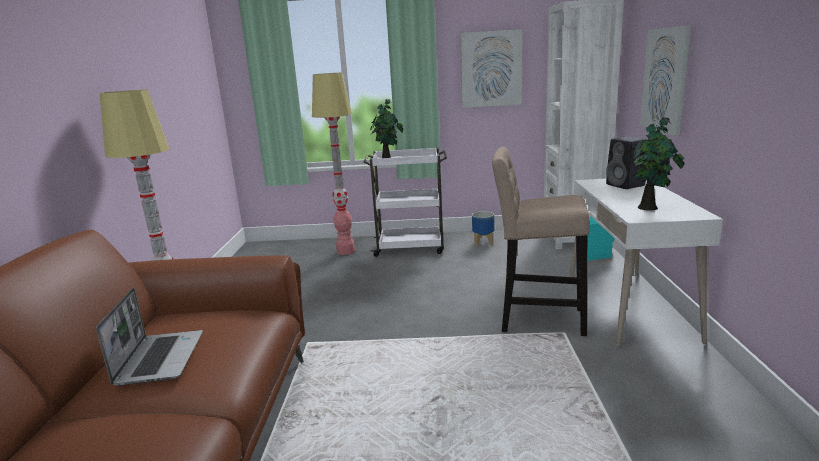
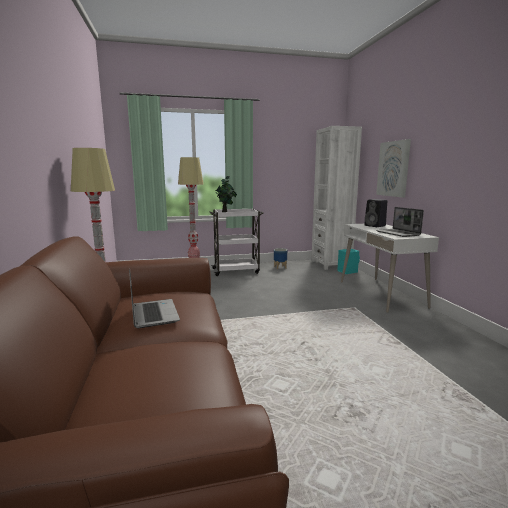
camera: 15 degrees left, 5 degrees down
(491, 69) = (283, 163): picture -> none
(537, 319) = (335, 302): beige stool -> none
(649, 208) = (398, 233): potted plant -> laptop

